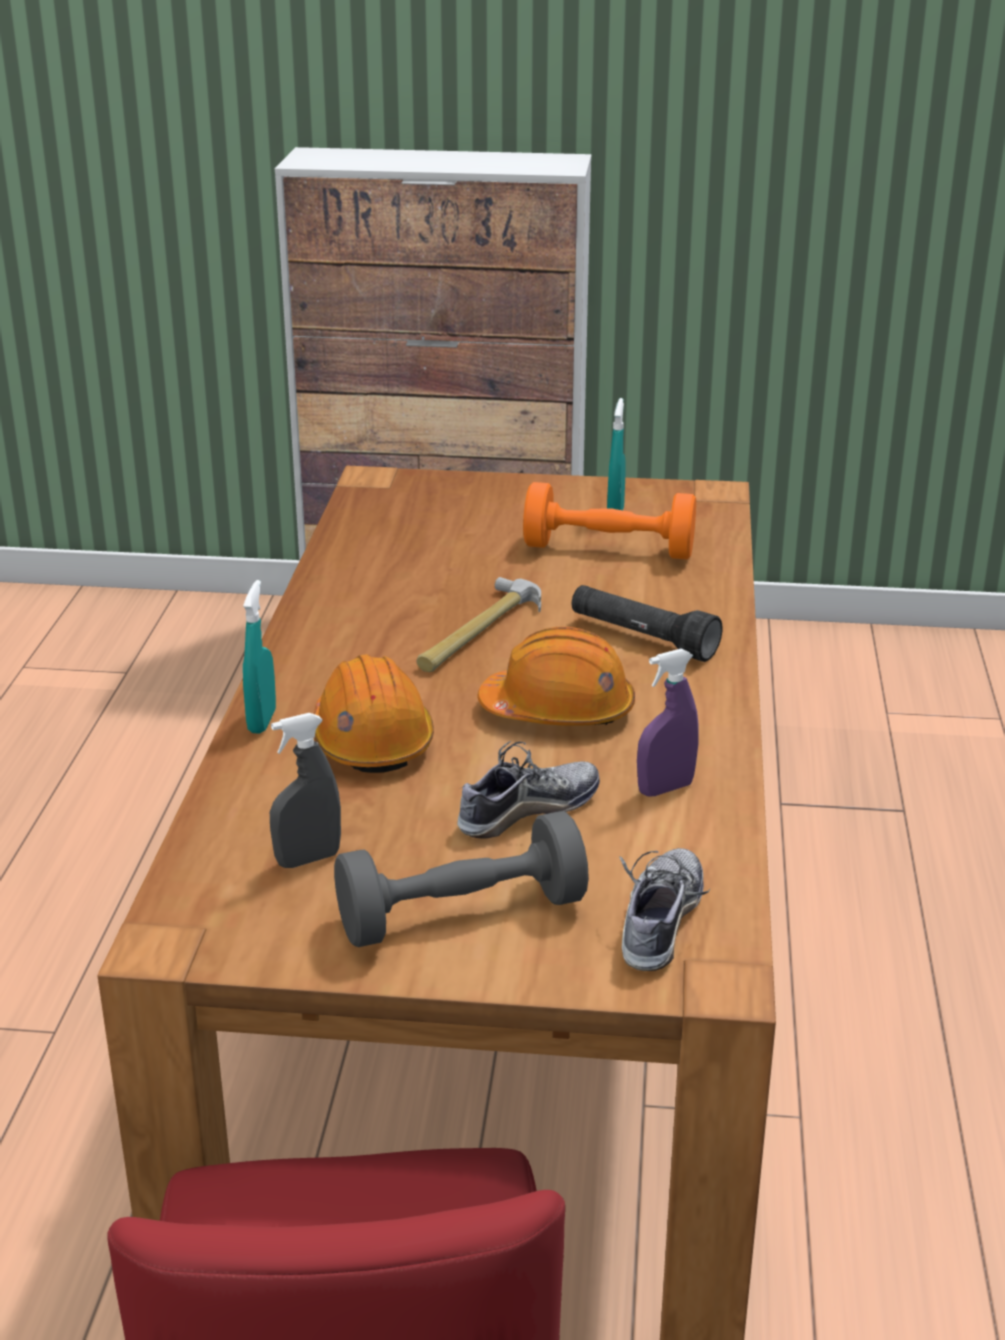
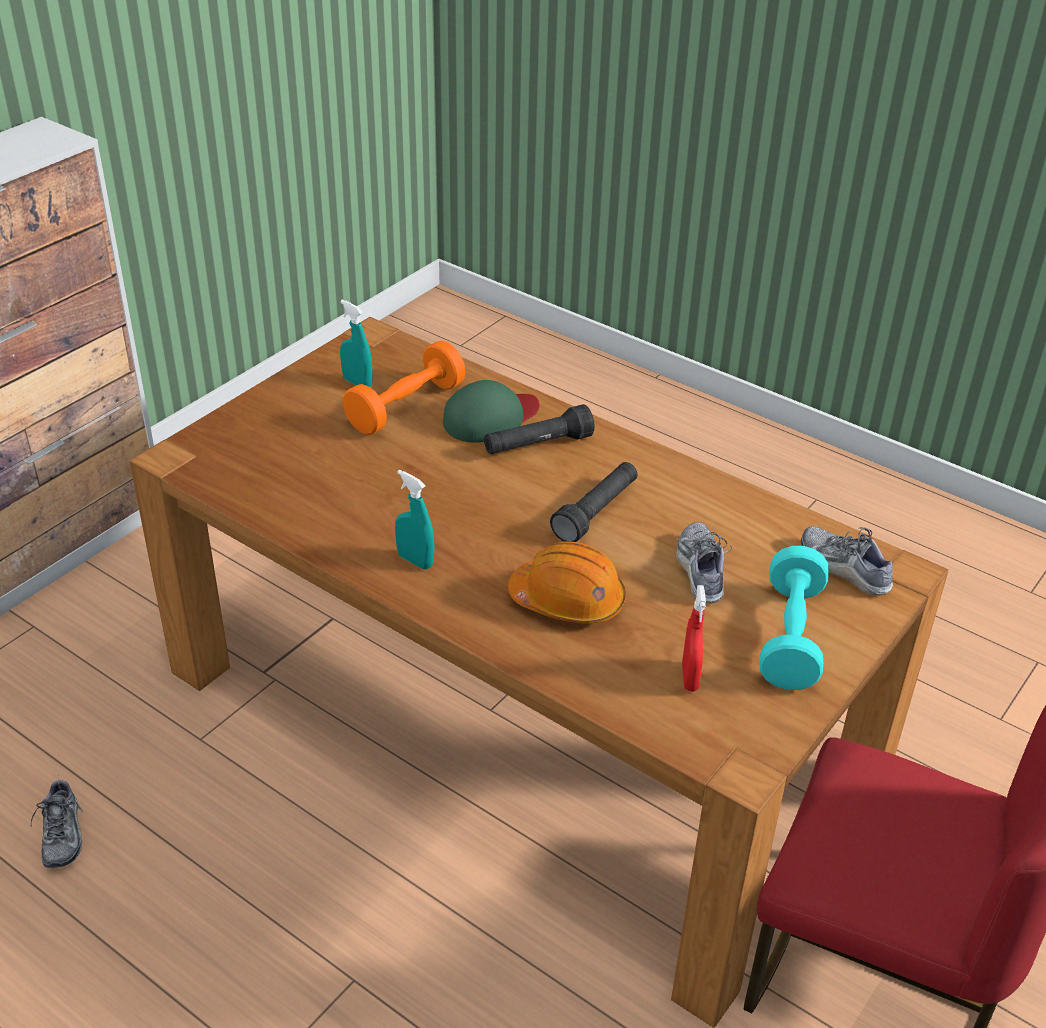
camera: 60 degrees left, 10 degrees up
(115, 786) = (63, 834): none -> shoe
(262, 721) = (500, 640): turquoise spray bottle -> turquoise spray bottle (415, 560)
(308, 859) = (689, 677): grey spray bottle -> red spray bottle
(461, 915) = (790, 637): grey dumbbell -> turquoise dumbbell
(478, 632) = (465, 503): hammer -> none
(559, 710) = (596, 512): orange hard hat -> black flashlight
(656, 598) = (490, 418): none -> green cap
(665, 788) = (715, 511): purple spray bottle -> none

